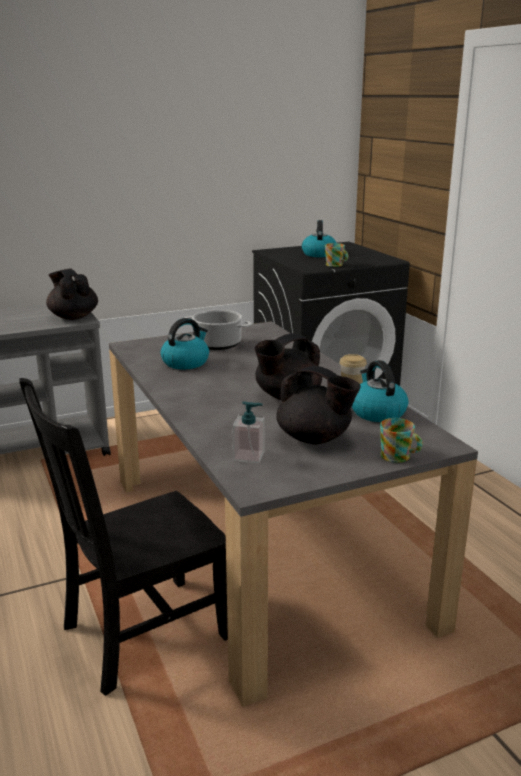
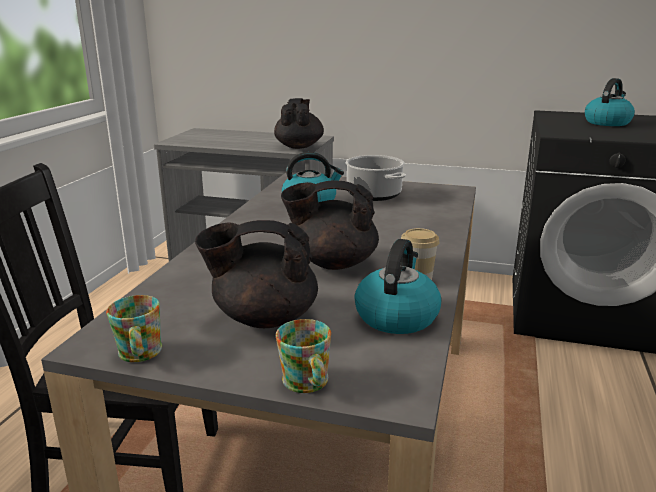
camera: 40 degrees right, 0 degrees up
(249, 456) = (165, 309): soap dispenser -> none
(315, 438) = (263, 318): black teapot -> black teapot turned 105 degrees clockwise
(336, 265) = (603, 135): mug -> mug (139, 354)

